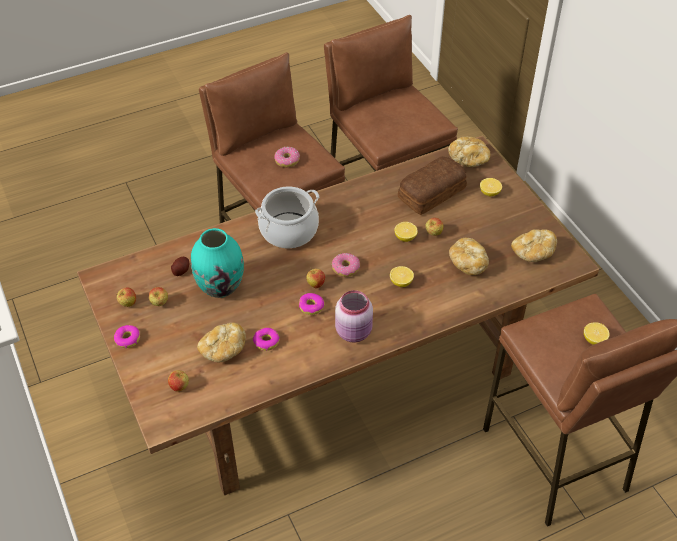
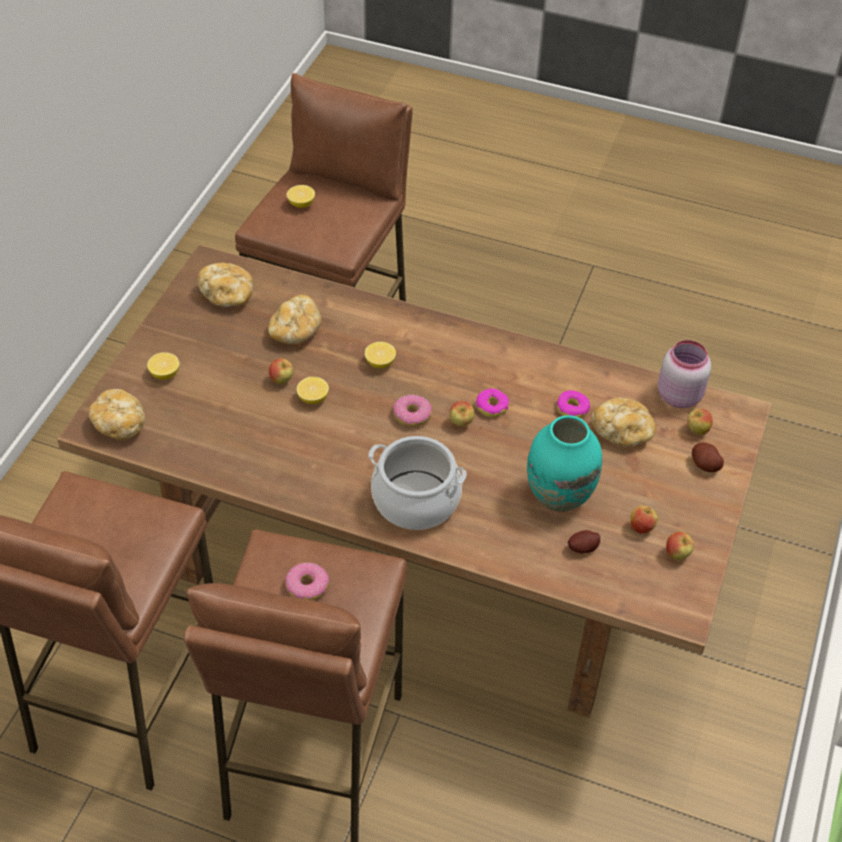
camera: 135 degrees left, 0 degrees up
(127, 339) = (710, 515): donut -> none
(156, 368) = (705, 465): none -> potato
(354, 332) = (481, 356): pink jar -> pink jar (678, 395)
(430, 193) = (218, 421): bread -> none

